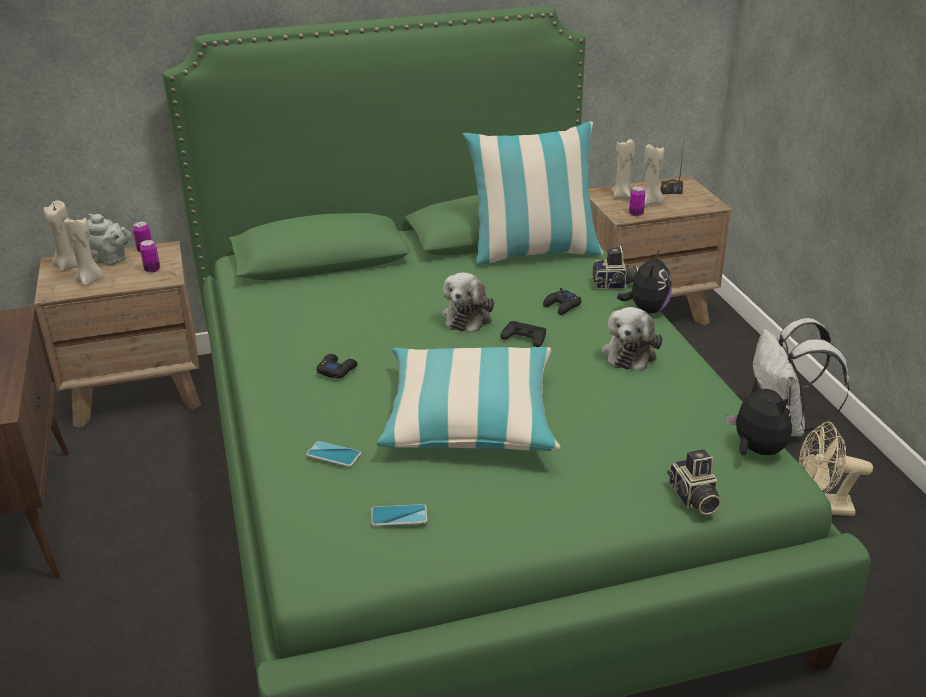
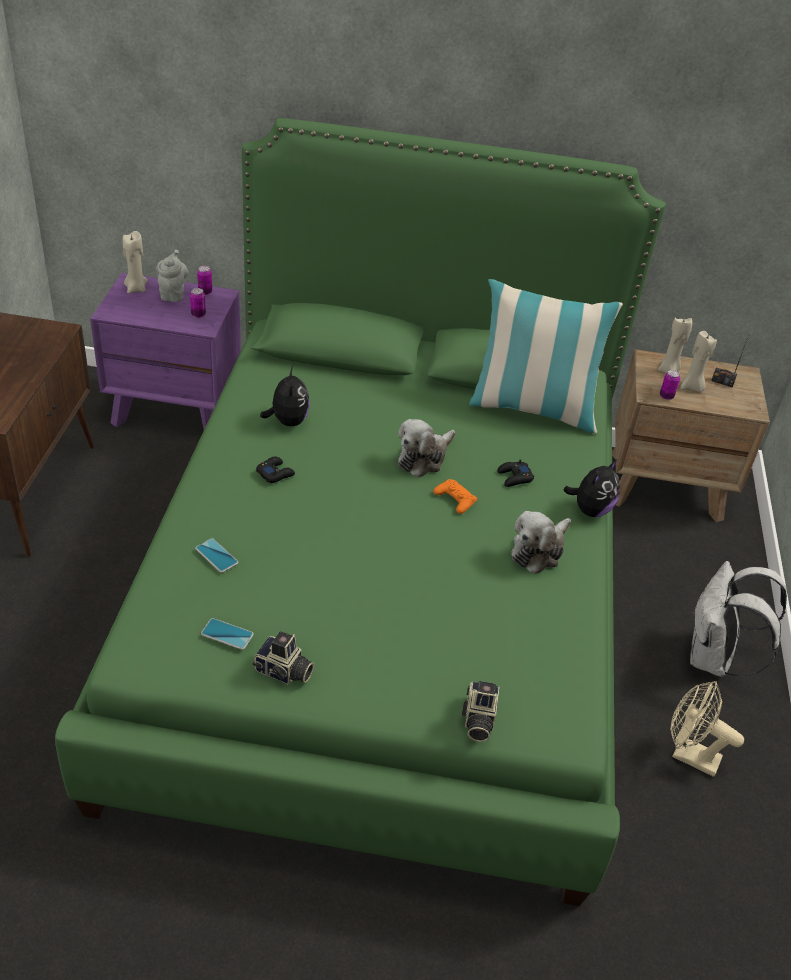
camera: 20 degrees right, 10 degrees up
(90, 280) = (144, 309): beige candle -> none
(111, 260) = (173, 293): grey teapot -> grey teapot turned 135 degrees counterclockwise
(138, 392) = (176, 409): brown nightstand -> purple nightstand
(470, 418) = (350, 564): pillow -> none
(524, 338) = (455, 499): black game controller -> orange game controller
(614, 285) = (581, 471): camera -> camera (283, 672)
(756, 451) = (573, 697): plush toy -> plush toy (287, 421)

